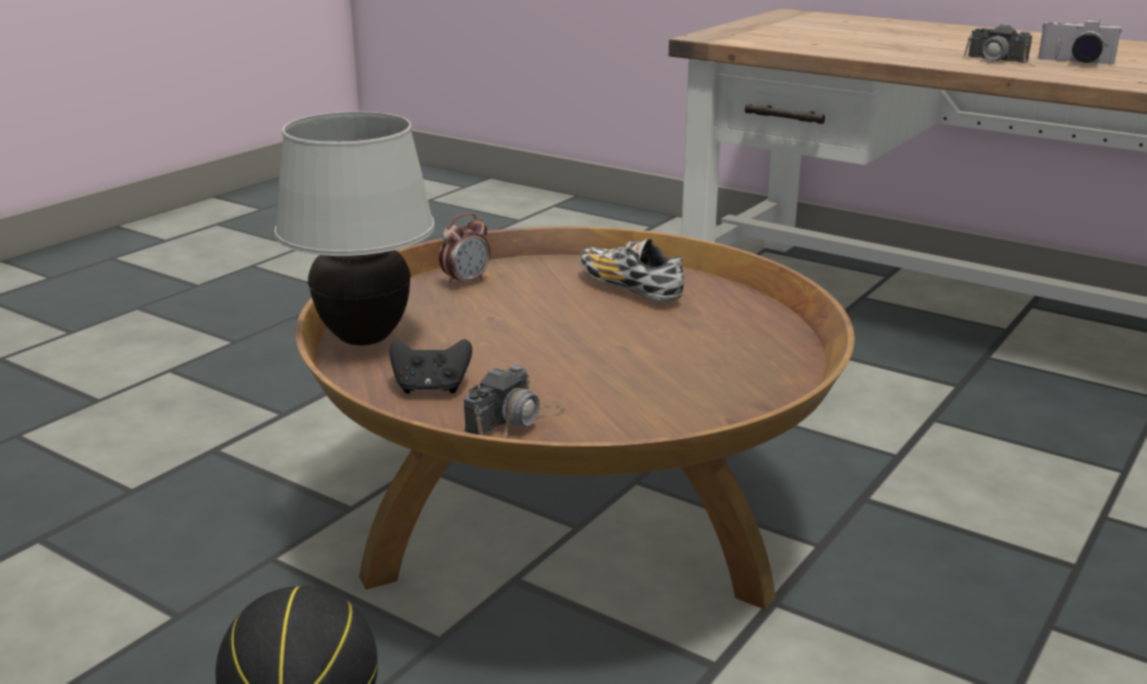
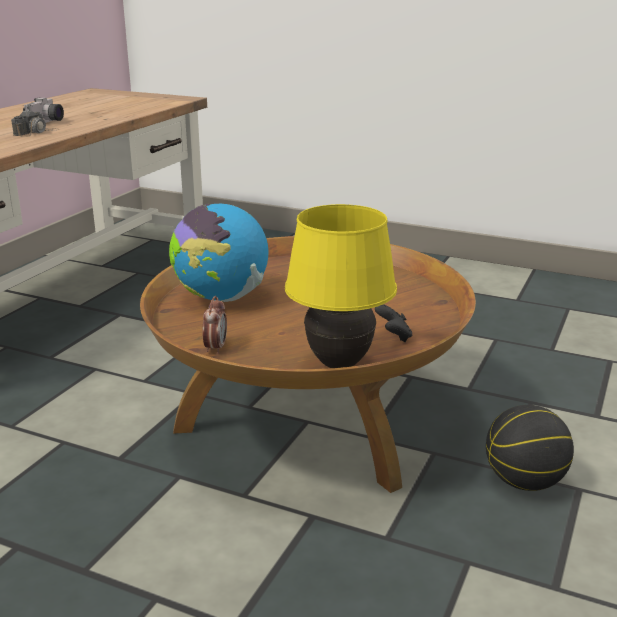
camera: 100 degrees left, 0 degrees up
(363, 339) = (339, 364): white table lamp -> yellow table lamp
(466, 282) = (215, 348): alarm clock -> alarm clock turned 60 degrees clockwise
(515, 419) = (420, 310): camera -> none
(628, 289) = (221, 298): shoe -> globe

